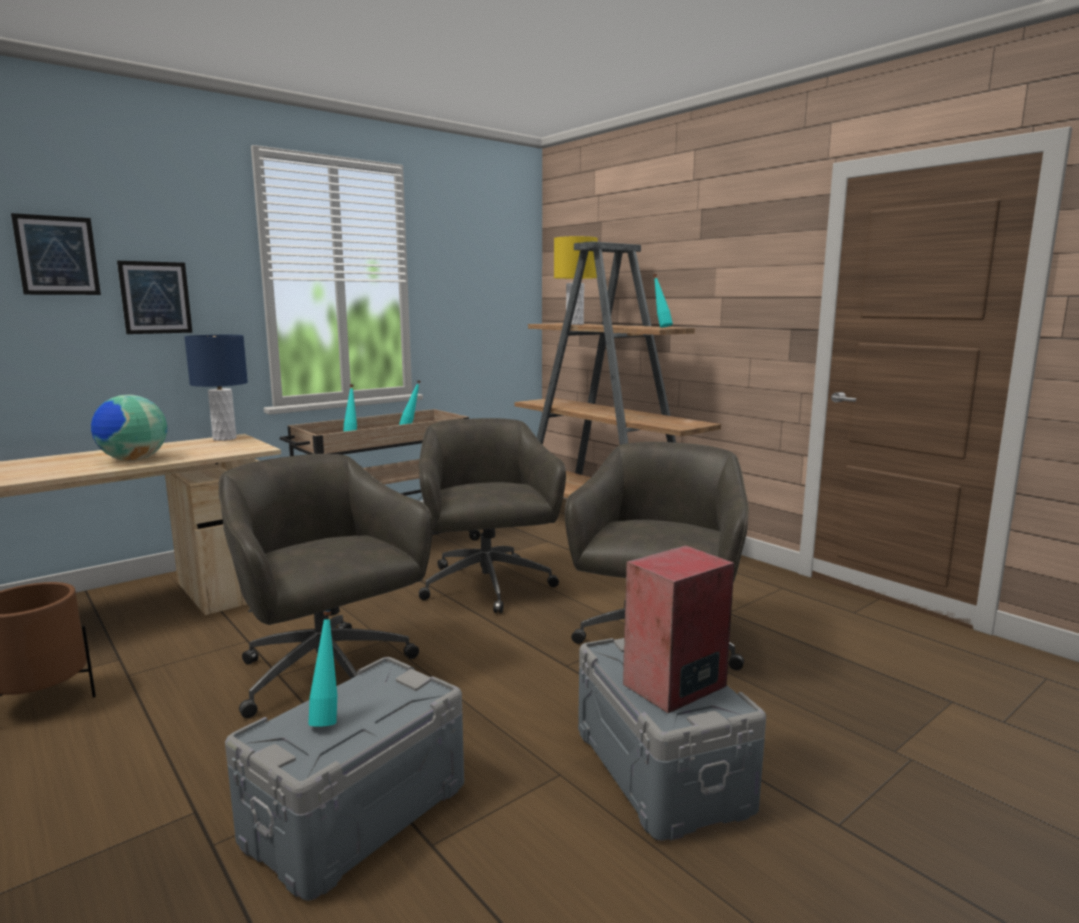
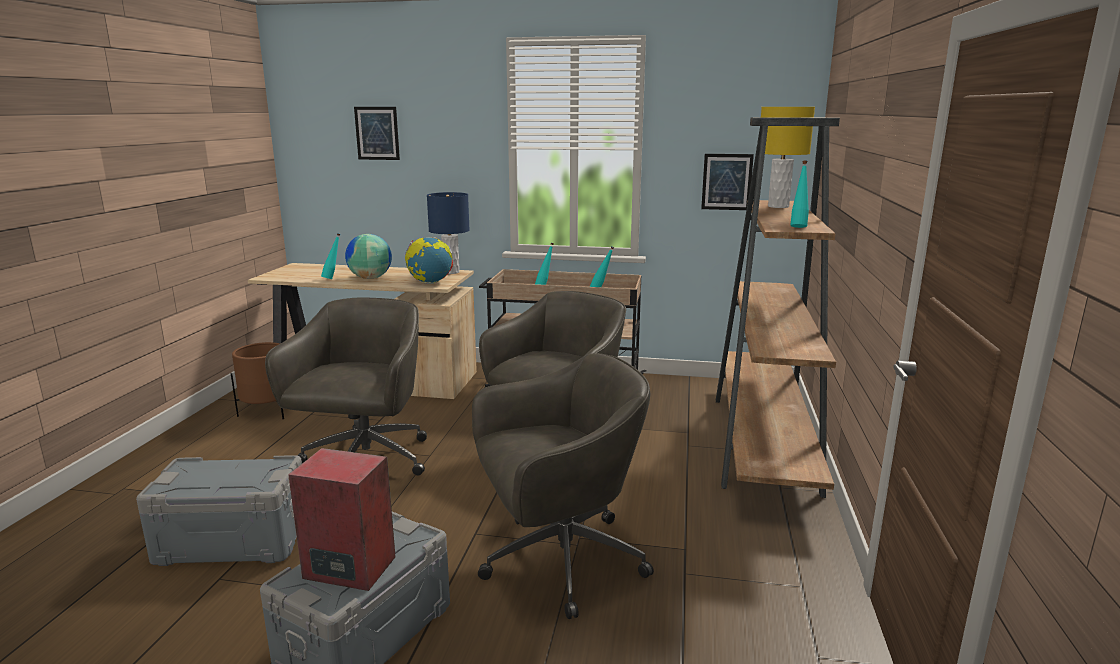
camera: 50 degrees right, 5 degrees up
(155, 297) = (432, 162): picture -> picture (727, 182)
(238, 449) = (430, 283): none -> globe
(327, 718) = (214, 473): turquoise bottle -> turquoise bottle (333, 278)

